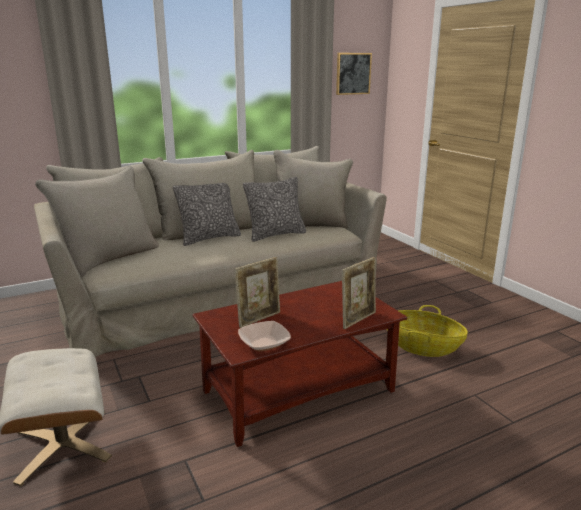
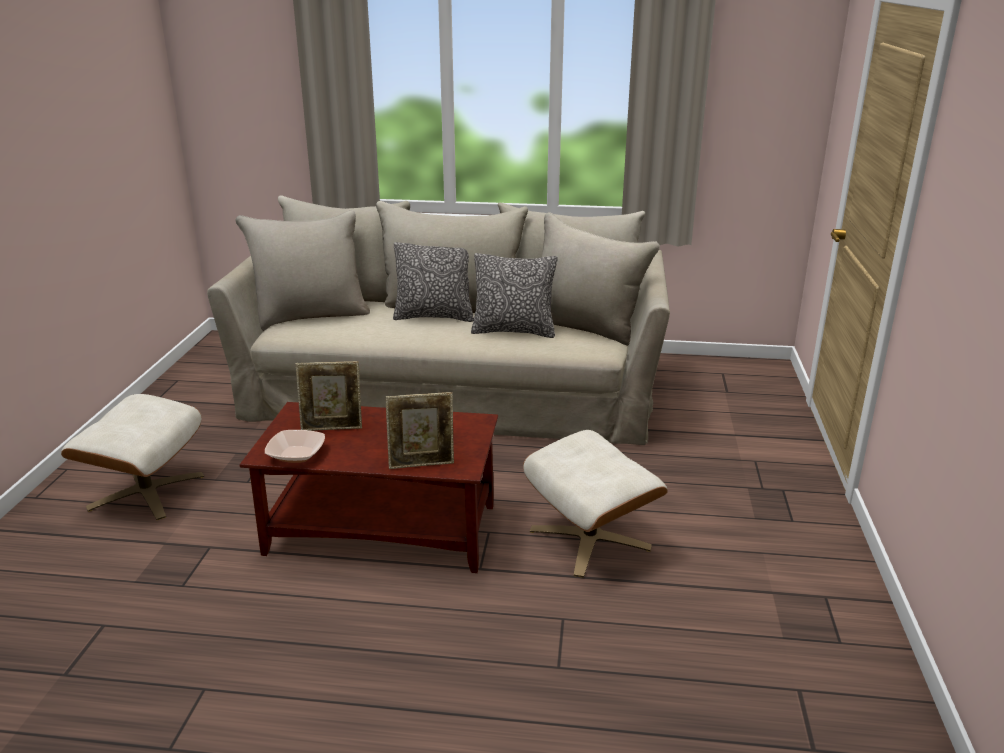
camera: 35 degrees right, 5 degrees up
(353, 73) = (757, 97): picture -> none
(422, 346) = (590, 539): basket -> beige ottoman

